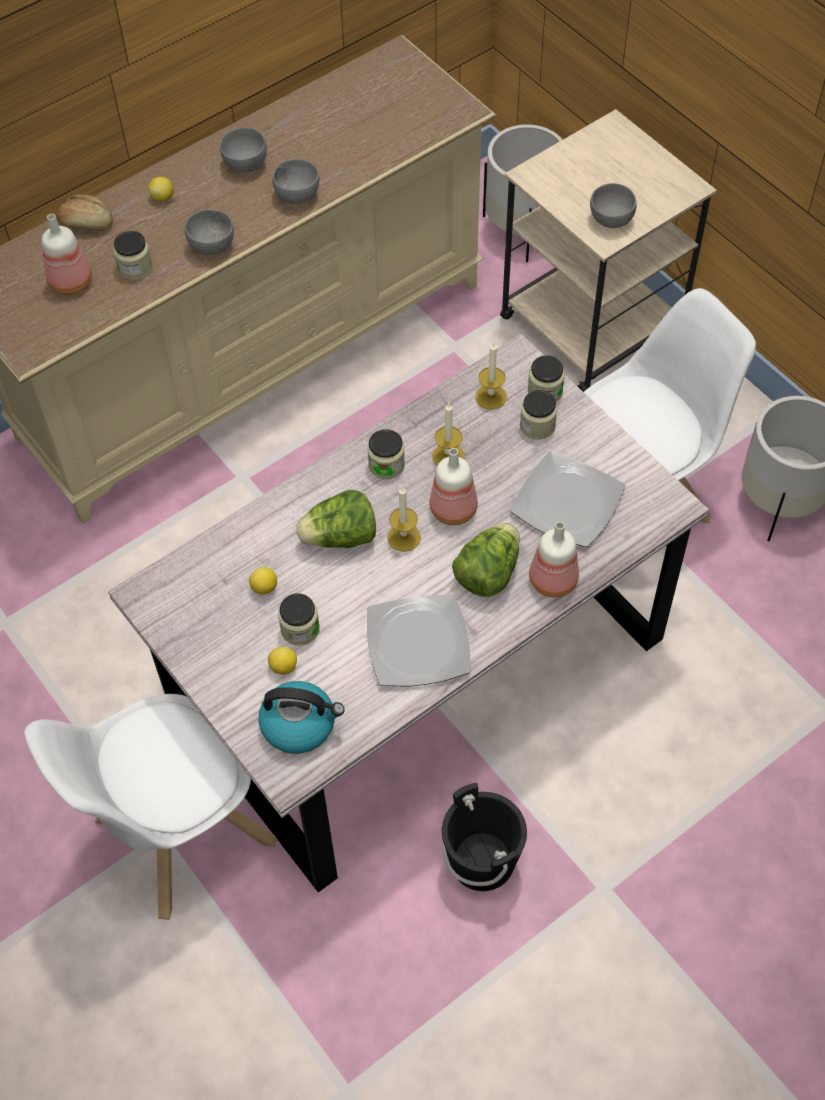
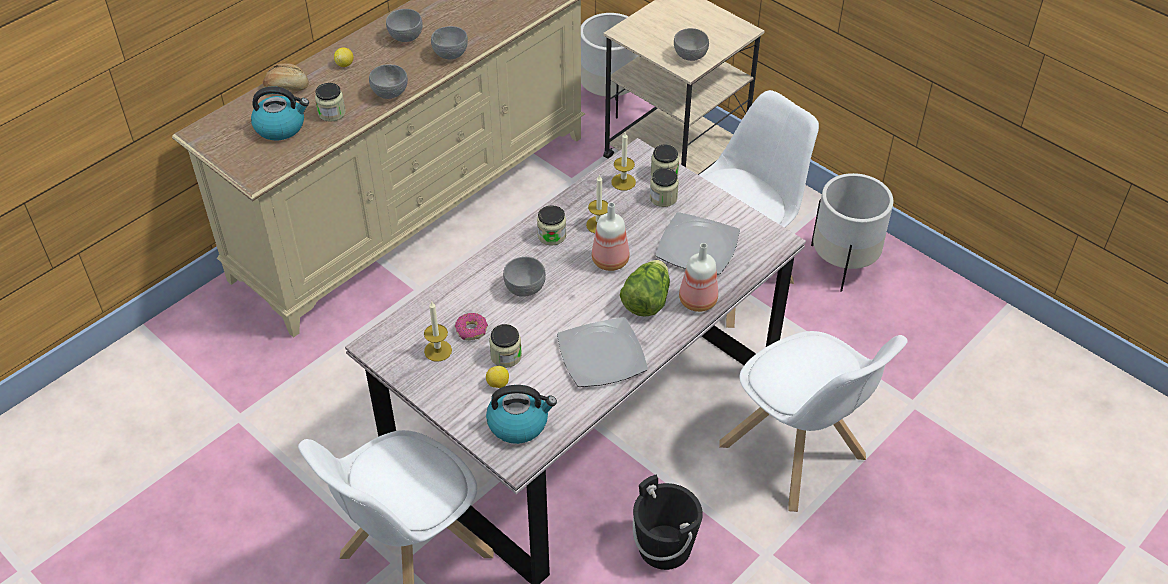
camera: 10 degrees left, 10 degrees down
(70, 281) = (281, 127): bottle -> kettle
(264, 588) = (471, 330): lemon -> donut
(340, 537) = (525, 289): lettuce -> grey bowl
(404, 537) = (575, 283): candle -> candle (438, 350)
(668, 761) = (797, 455): none -> white chair

